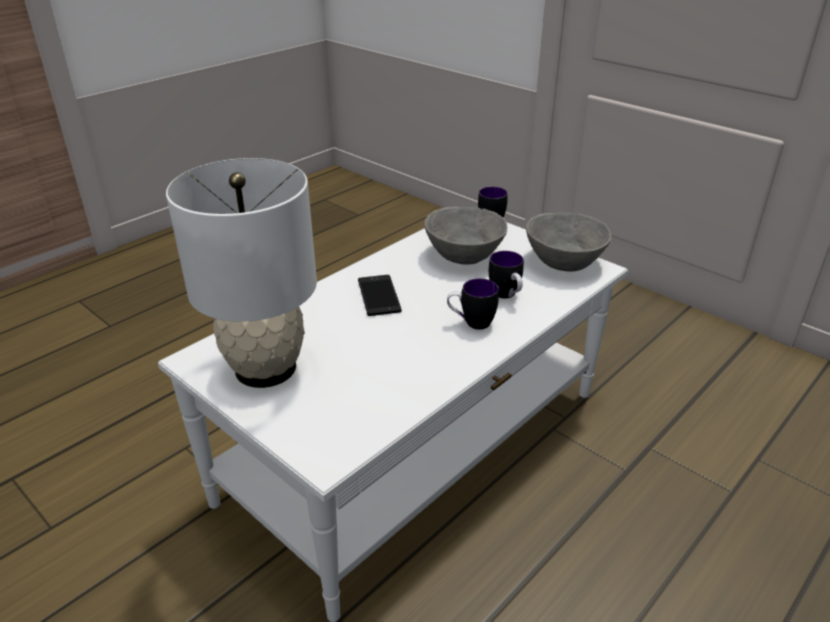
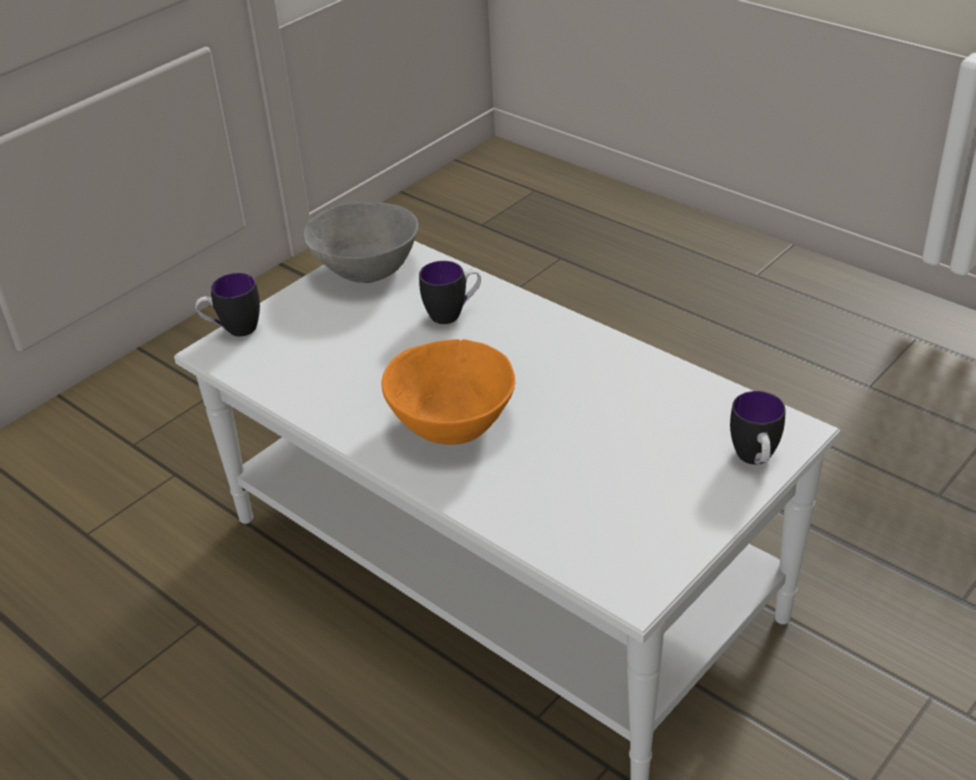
camera: 90 degrees left, 5 degrees up
(265, 368) = (641, 509): white table lamp -> none
(379, 296) = (453, 423): phone -> orange bowl
(465, 255) = (341, 350): grey bowl -> none
(471, 323) = (517, 340): mug -> mug (755, 461)

